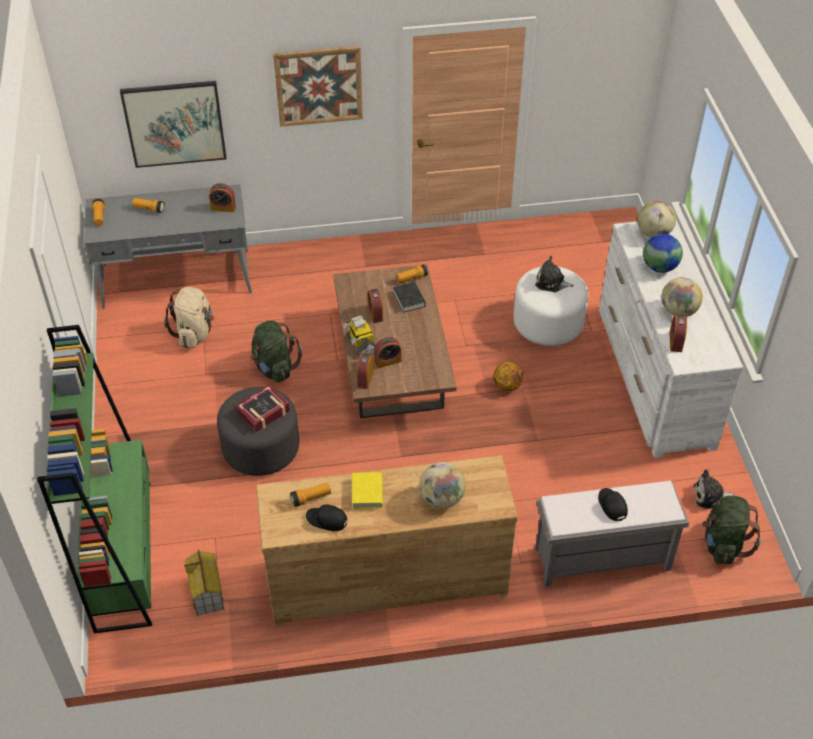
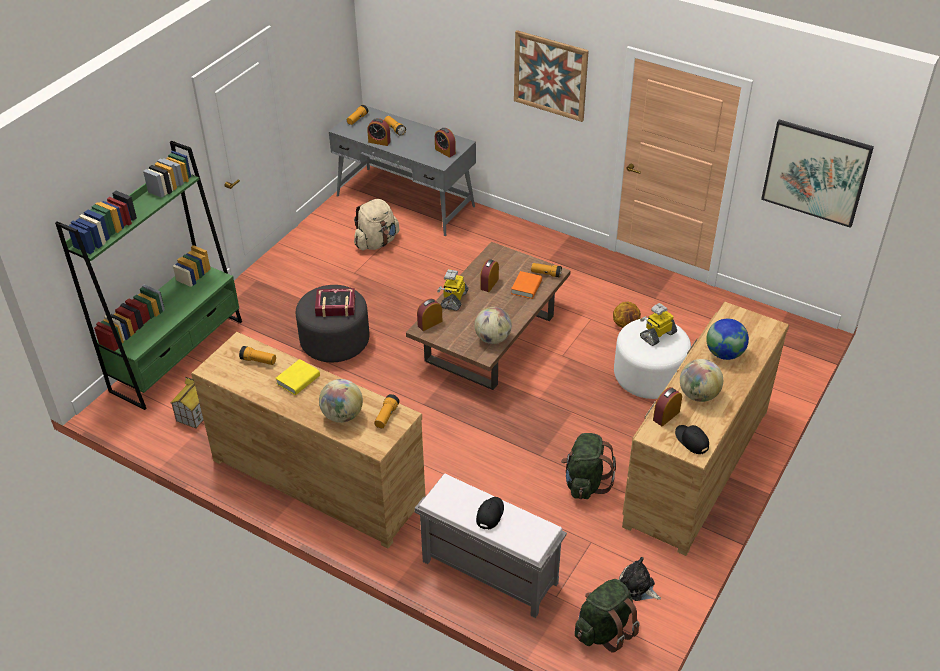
camera: 40 degrees right, 5 degrees down
(174, 123) = (435, 65): picture -> picture (816, 172)
(274, 368) = (404, 294): green backpack -> green backpack (585, 482)
(327, 520) = (251, 380): black cap -> black cap (691, 441)
(388, 361) = (460, 321): alarm clock -> alarm clock (379, 141)
(409, 299) = (526, 287): black book -> orange book
(477, 476) = (386, 416): none -> flashlight
(508, 386) = (561, 403): basketball -> basketball (626, 325)
(551, 282) = (657, 335): plush toy -> toy robot
(653, 234) = (751, 326): globe -> globe (493, 339)
(654, 376) = (696, 466): white dresser -> brown dresser

